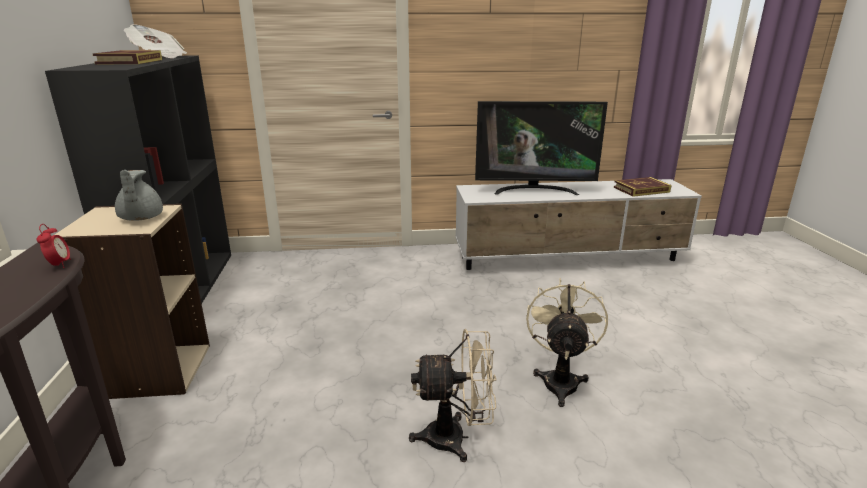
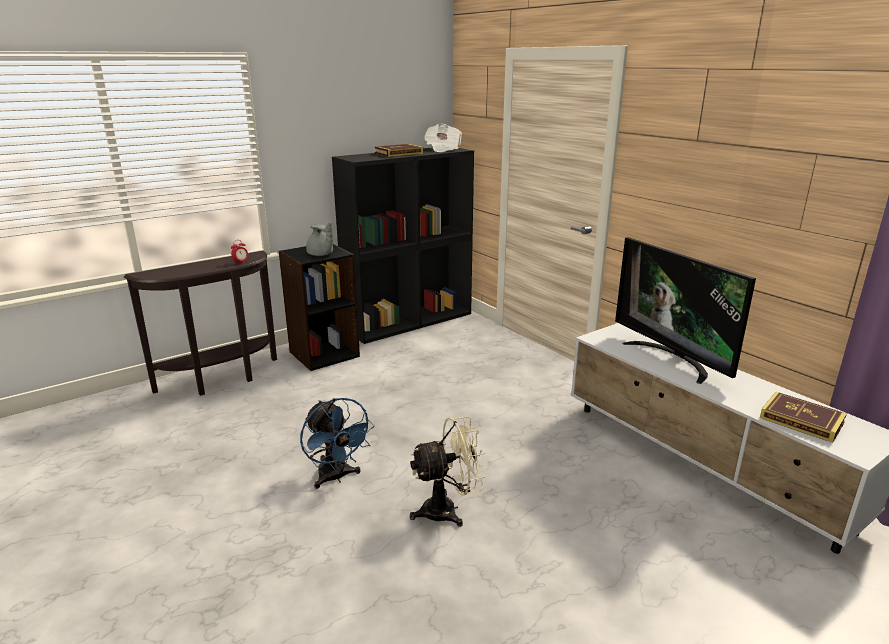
camera: 60 degrees right, 0 degrees up
(140, 218) = (321, 255): grey teapot -> grey teapot turned 90 degrees counterclockwise
(156, 370) = (324, 354): beige bookcase -> black bookcase
(456, 438) = (336, 477): beige fan -> blue fan

